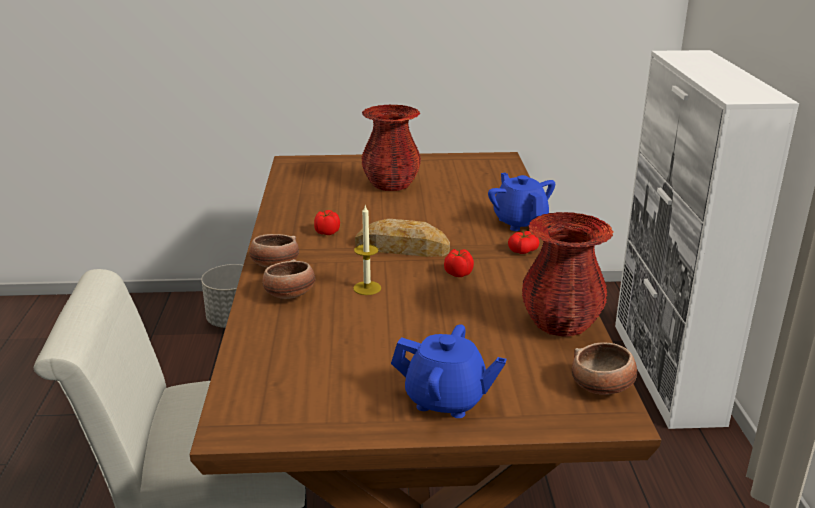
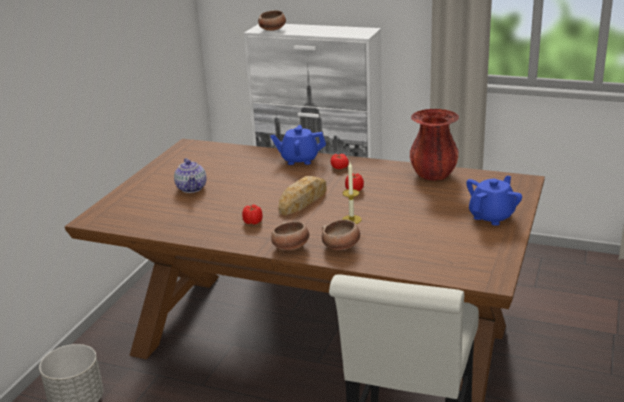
camera: 65 degrees left, 0 degrees up
(391, 185) = (192, 188): red vase -> teapot
(602, 387) = (498, 178): bowl -> bowl (273, 29)

